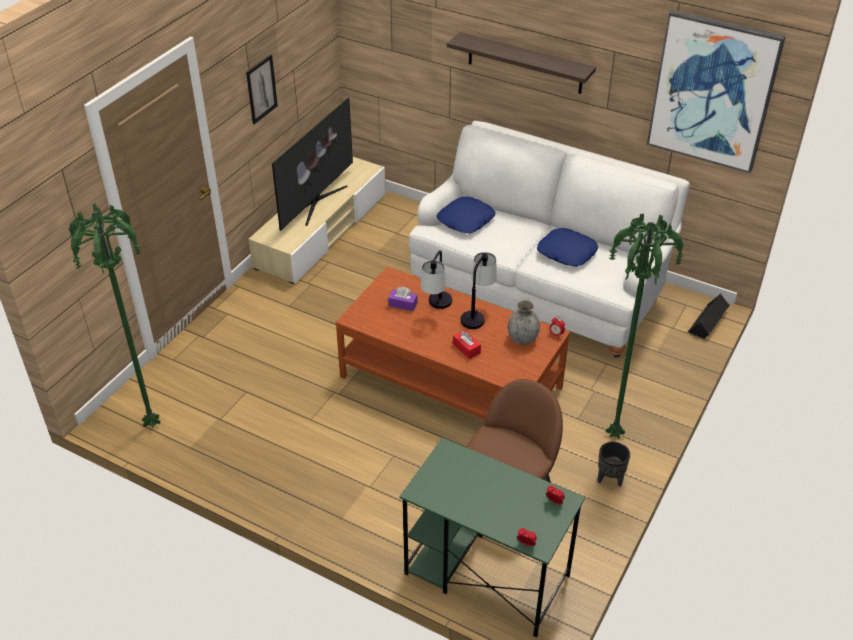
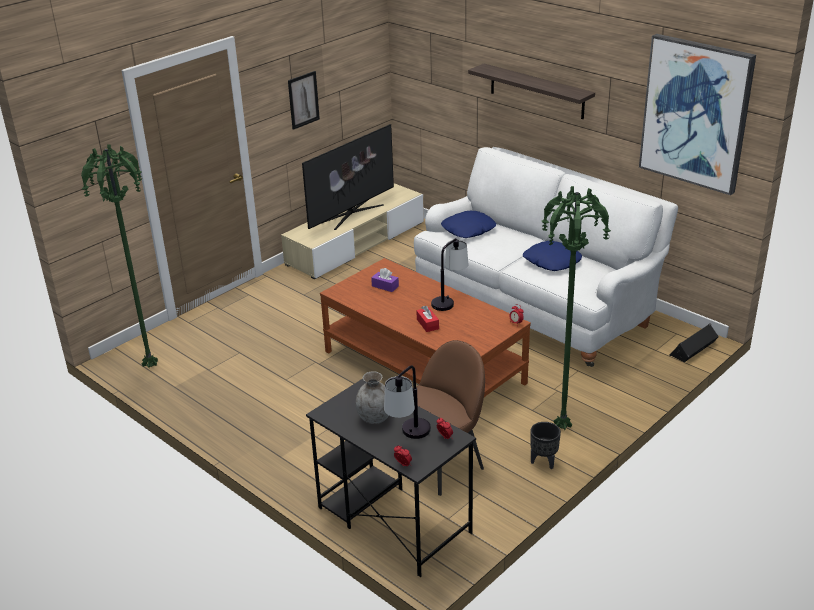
camera: 15 degrees right, 10 degrees down
(437, 308) = (414, 292): table lamp -> table lamp (409, 437)
(485, 574) = (392, 519): green desk -> black desk
(522, 338) = (483, 322): grey vase -> grey vase (375, 418)

